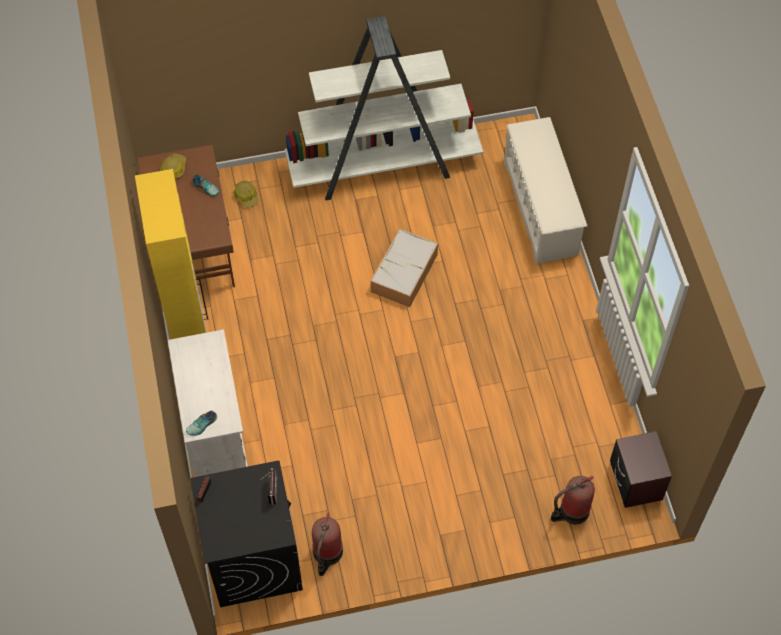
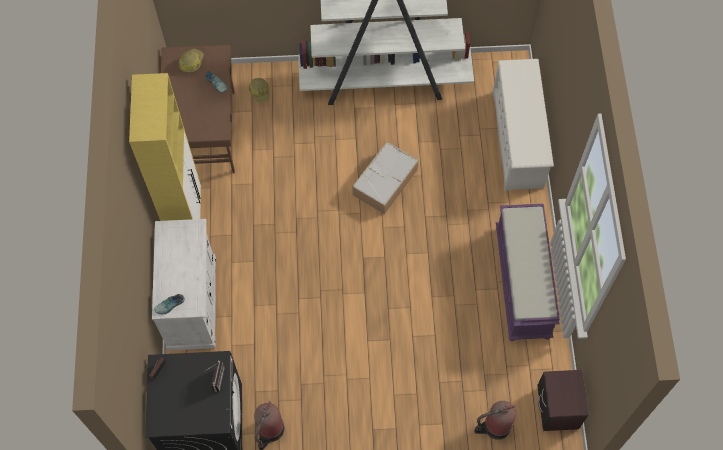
camera: 10 degrees right, 5 degrees up
(574, 357) = (523, 283): none -> purple bench

